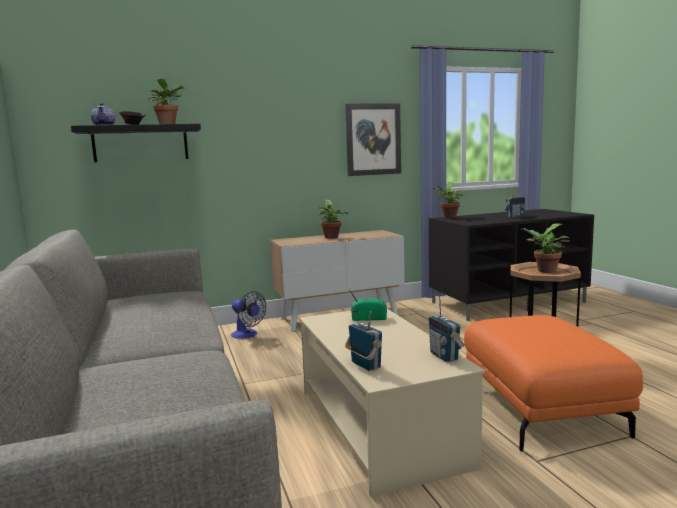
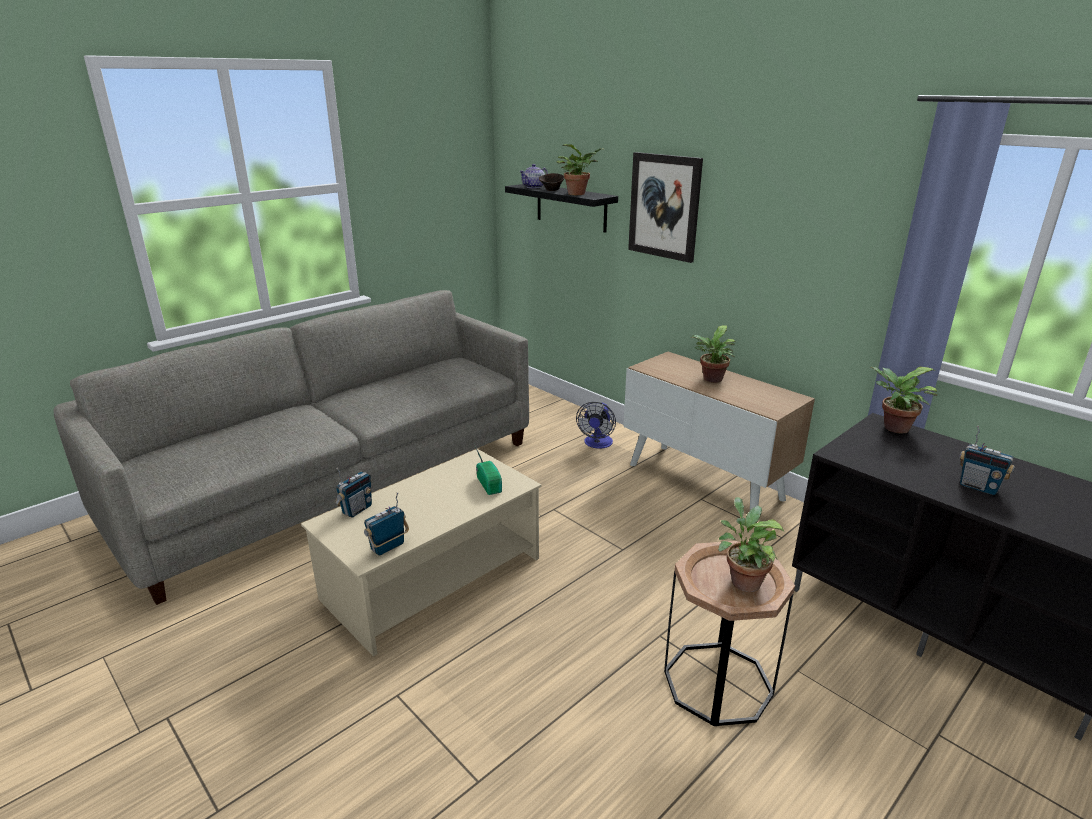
camera: 65 degrees right, 15 degrees up
(373, 139) = (830, 255): picture -> picture (664, 206)
(541, 408) = (518, 692): orange ottoman -> none

